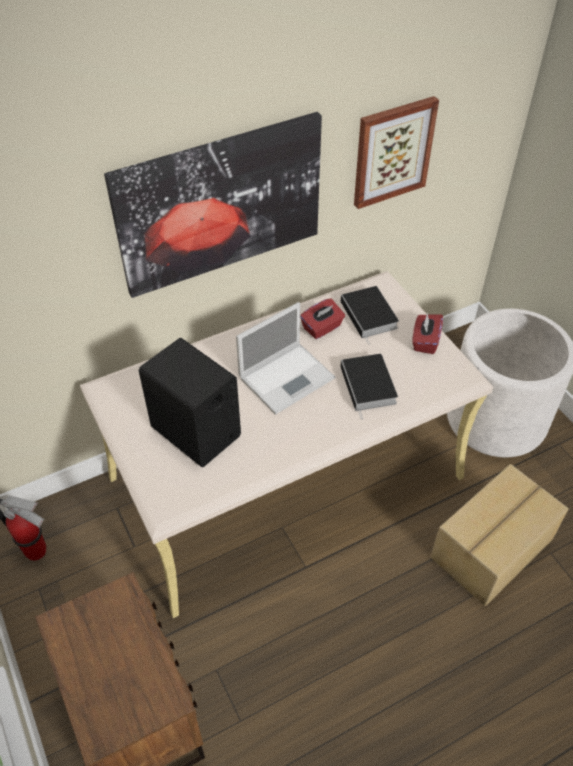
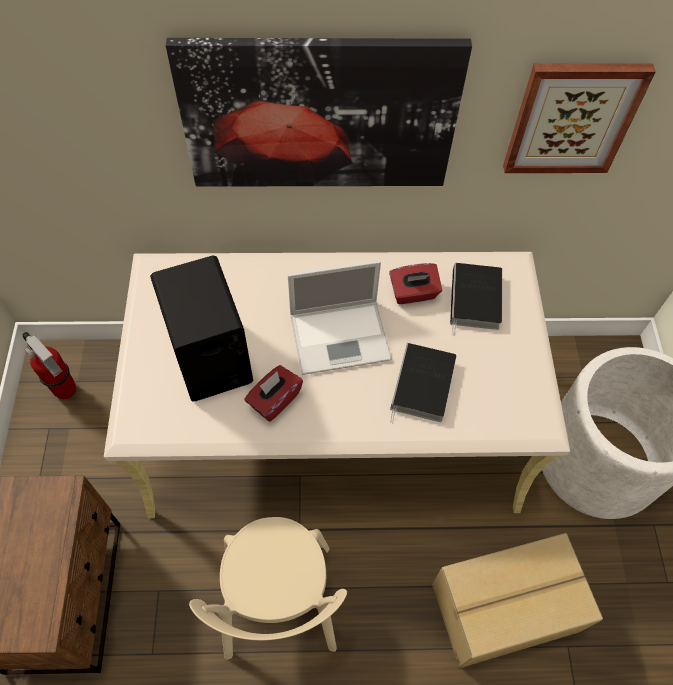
camera: 25 degrees right, 10 degrees up
(324, 632) = (279, 607): none -> beige chair
(425, 341) = (520, 359): red tissue box -> red tissue box (274, 400)

